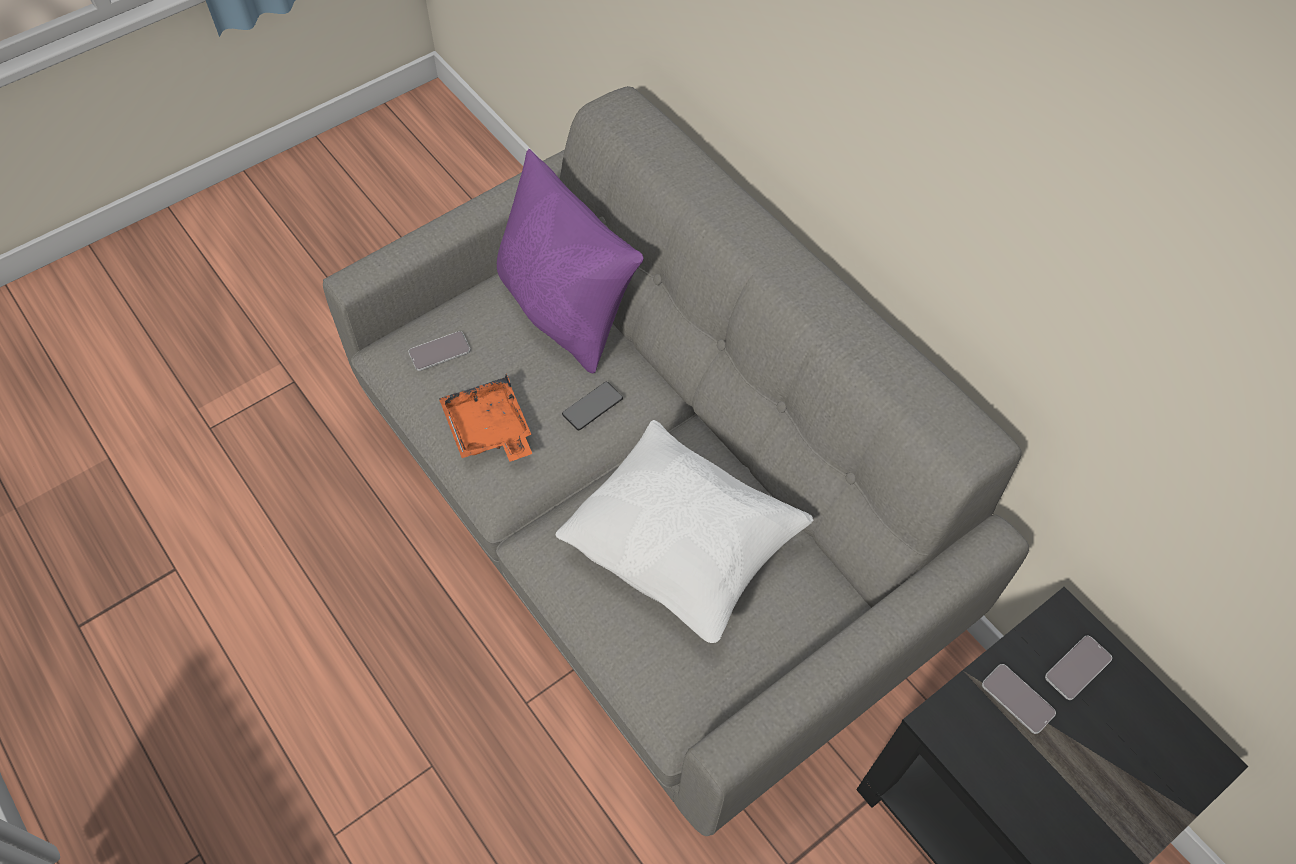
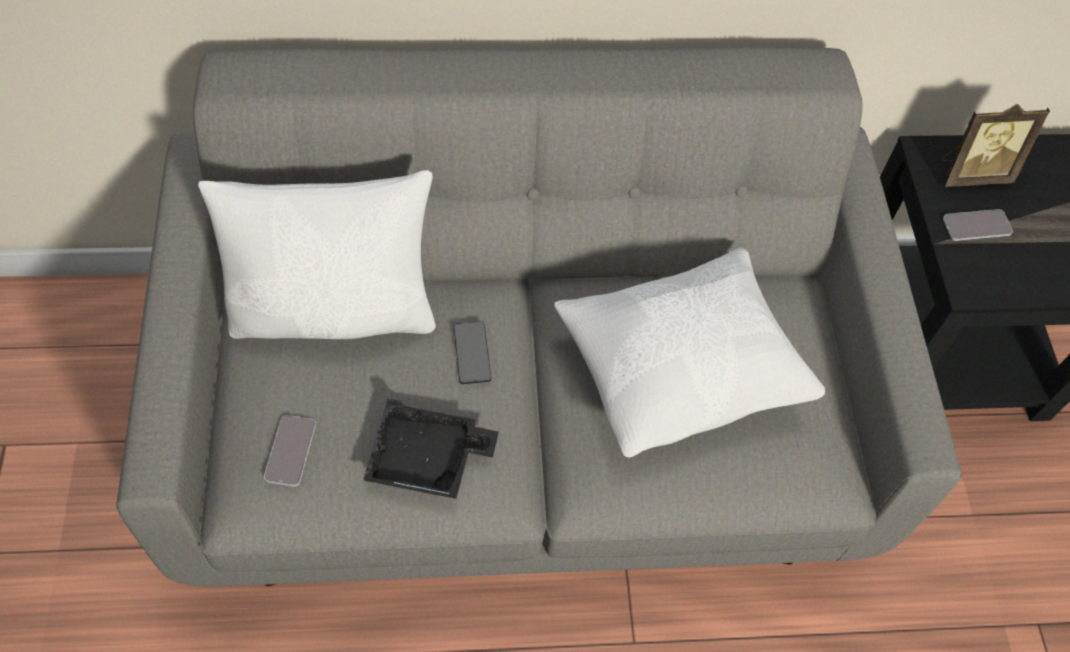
camera: 60 degrees left, 0 degrees up
(489, 430) = (427, 459): orange tray -> black tray
(565, 310) = (335, 310): purple pillow -> white pillow
(1077, 668) = (971, 173): phone -> picture frame

